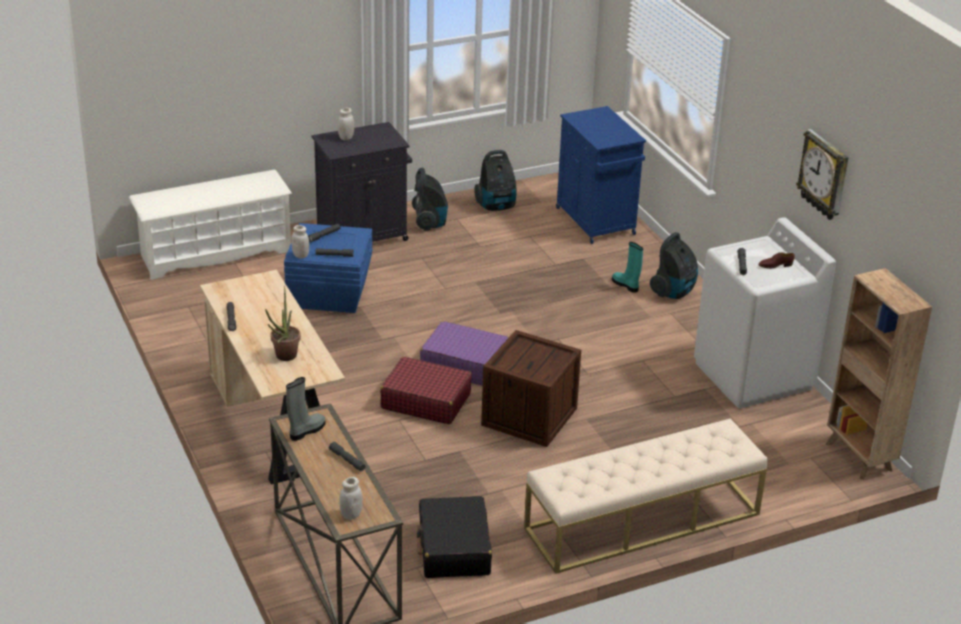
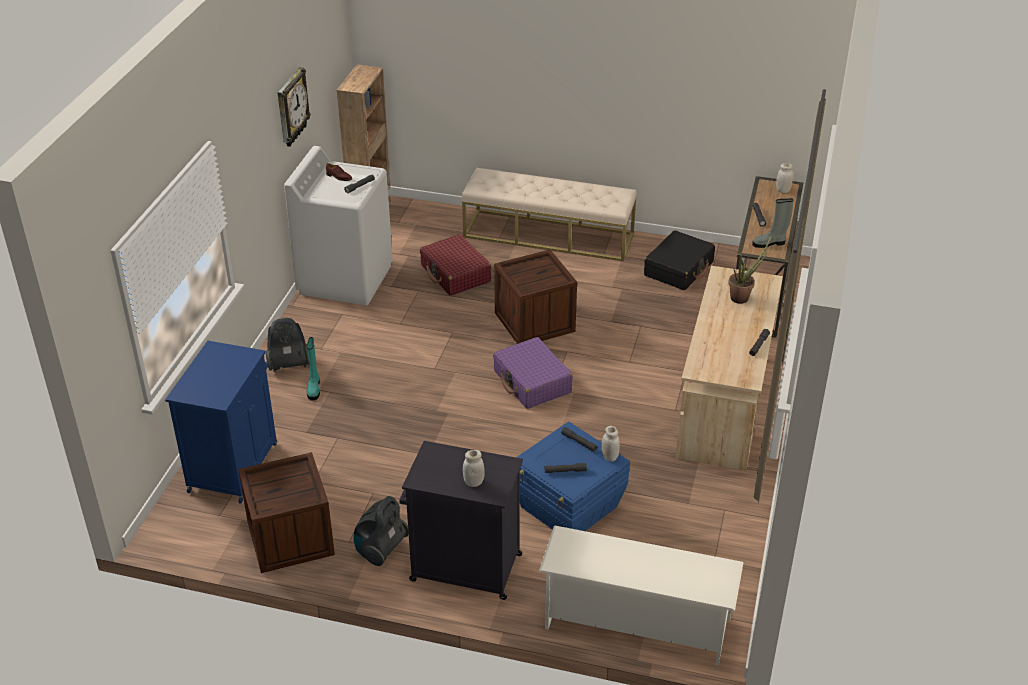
camera: 140 degrees left, 5 degrees up
(425, 401) = (594, 366): red suitcase -> red suitcase (455, 274)
(496, 206) = (290, 537): vacuum cleaner -> crate

